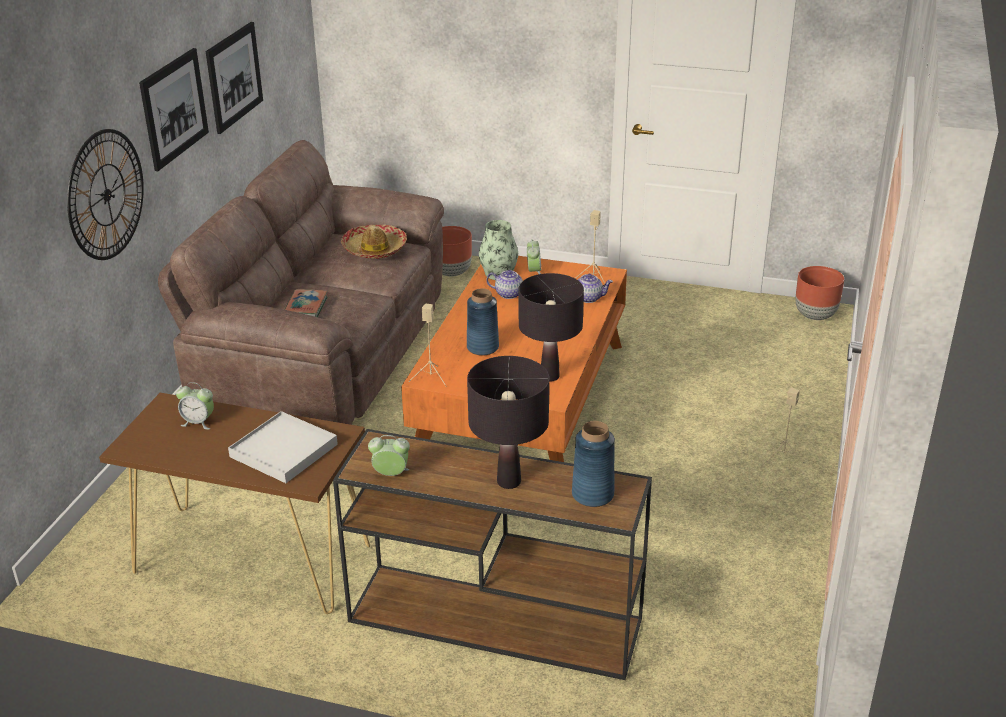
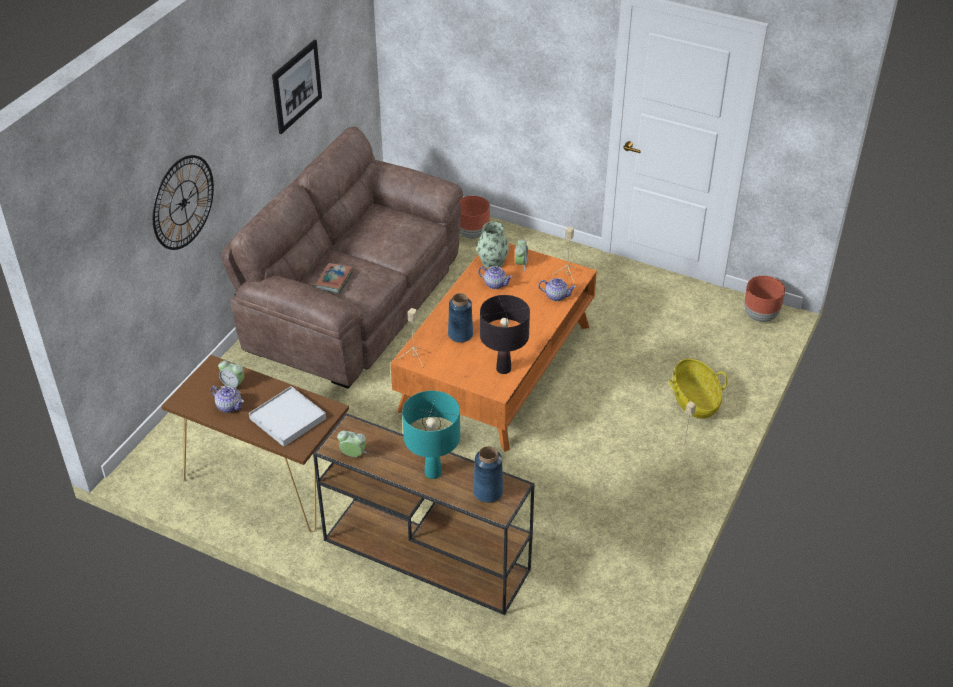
camera: 10 degrees right, 10 degrees up
(174, 108) = (242, 125): picture -> none
(198, 446) = (229, 406): none -> teapot
(374, 249) = (399, 226): hat -> none
(509, 482) = (433, 473): black table lamp -> turquoise table lamp
(776, 406) = (694, 401): none -> basket

